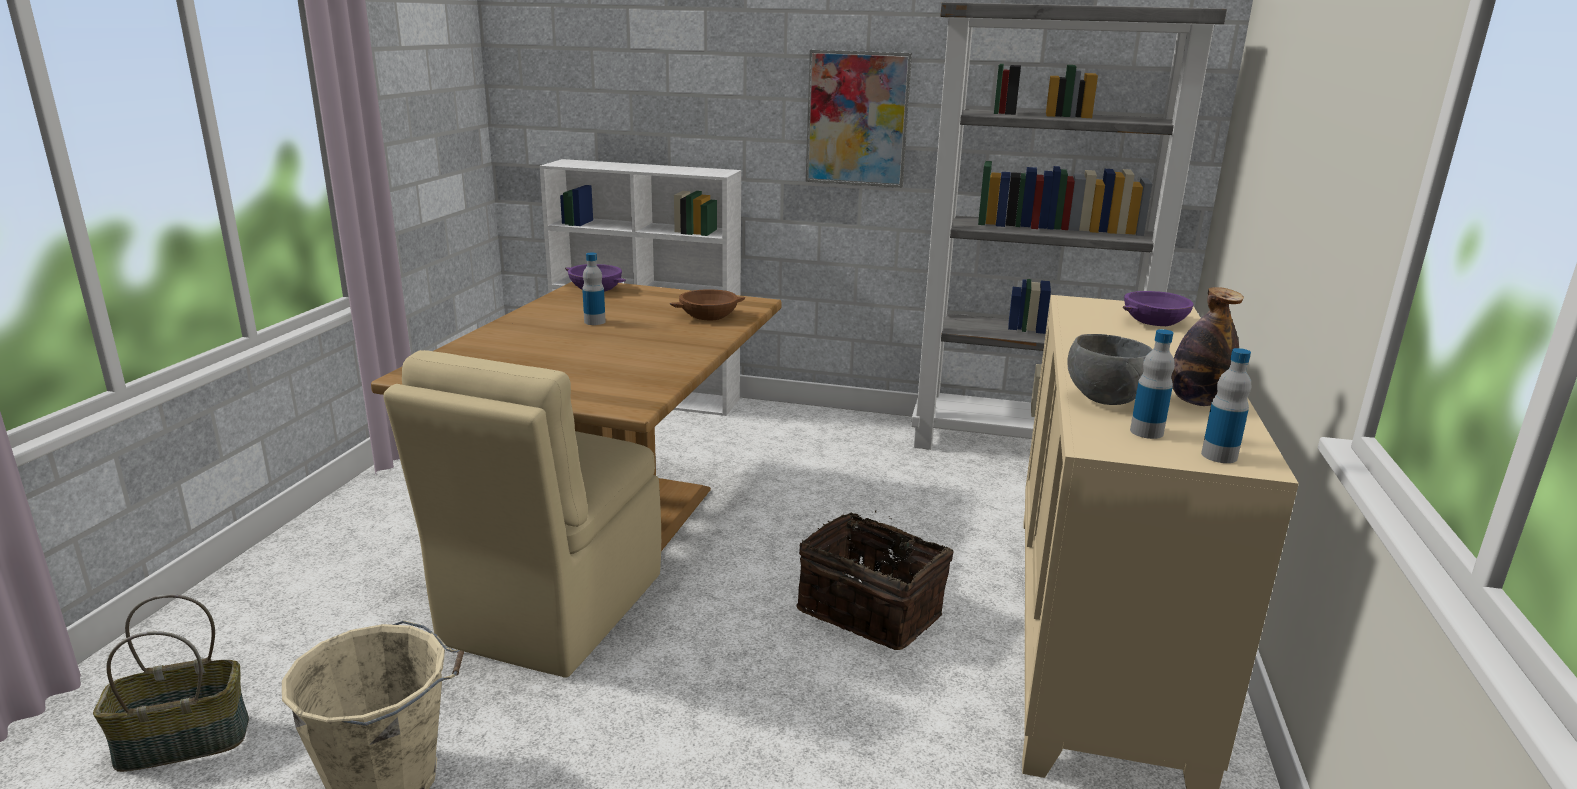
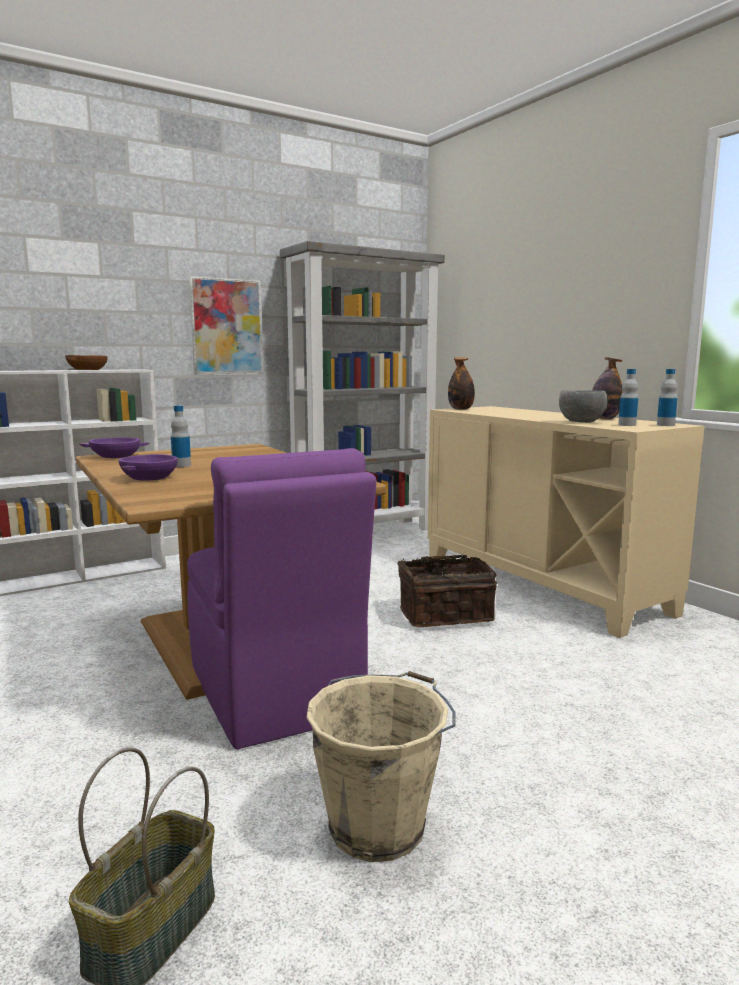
camera: 45 degrees left, 10 degrees down
(550, 611) = (275, 696): beige chair -> purple chair
(708, 316) = (246, 453): brown bowl -> brown bowl (87, 369)
(1092, 306) = (460, 409): none -> bottle
(1154, 321) = (499, 409): purple bowl -> purple bowl (149, 478)

